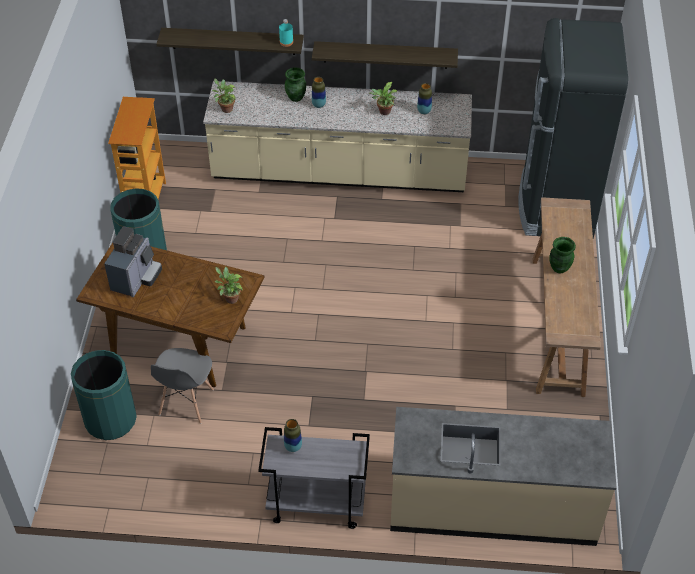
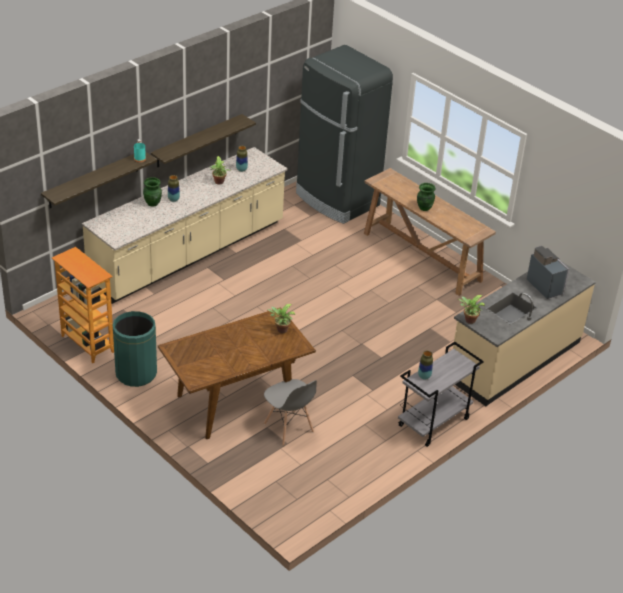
camera: 50 degrees left, 10 degrees down
(110, 420) = (258, 469): green trash can -> none
(136, 278) = (208, 357): coffee machine -> coffee machine (545, 286)
(225, 109) = (117, 233): potted plant -> potted plant (469, 320)

